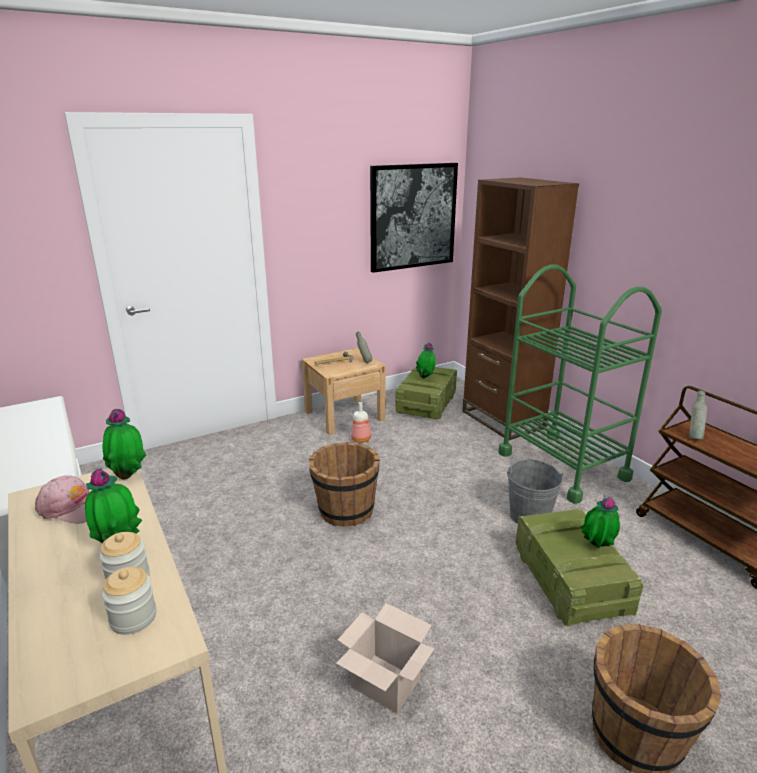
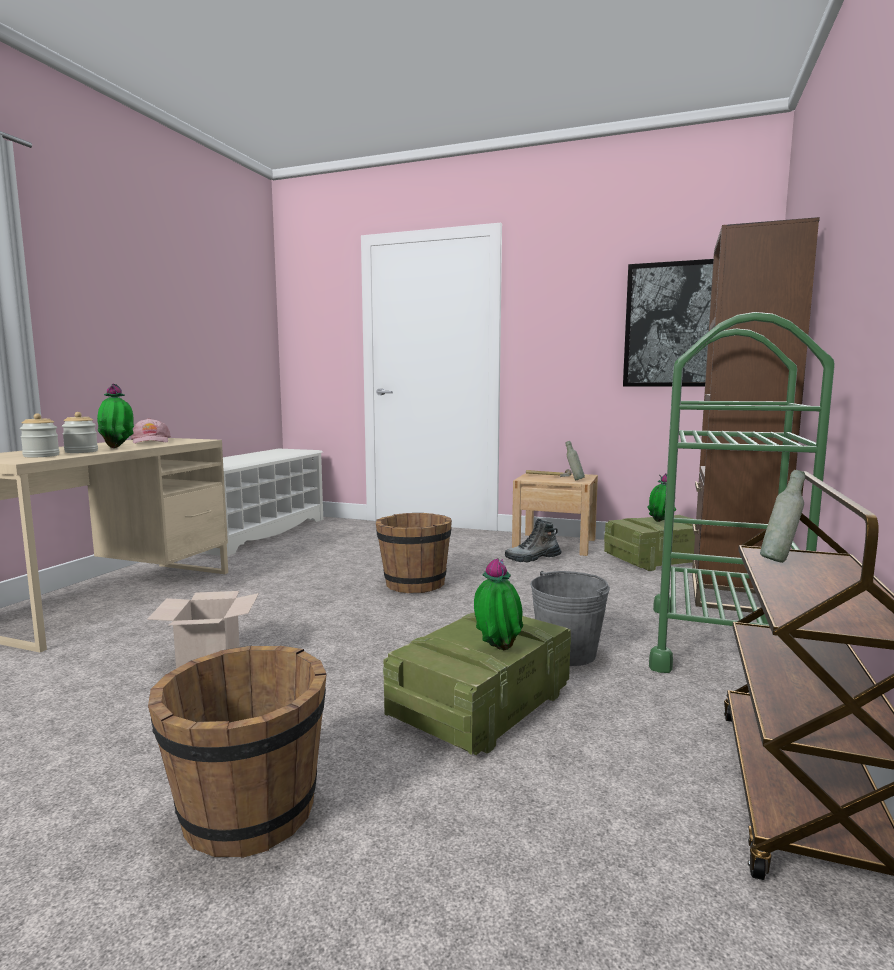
camera: 50 degrees right, 15 degrees down
(129, 475) = (201, 440): potted plant -> none
(361, 439) = (533, 558): bottle -> boot

